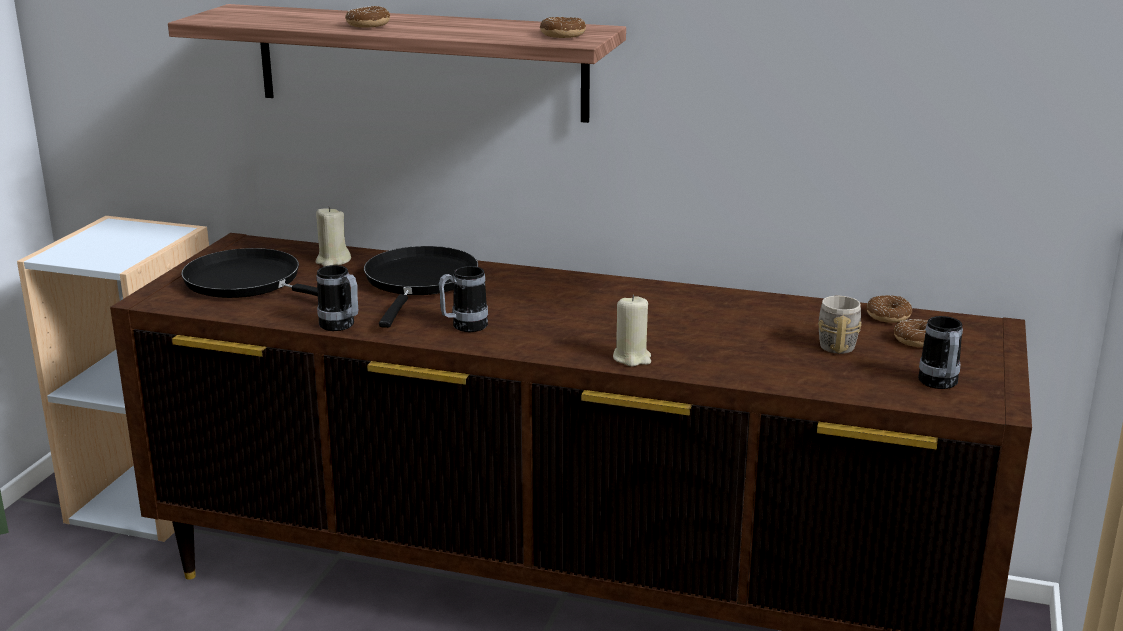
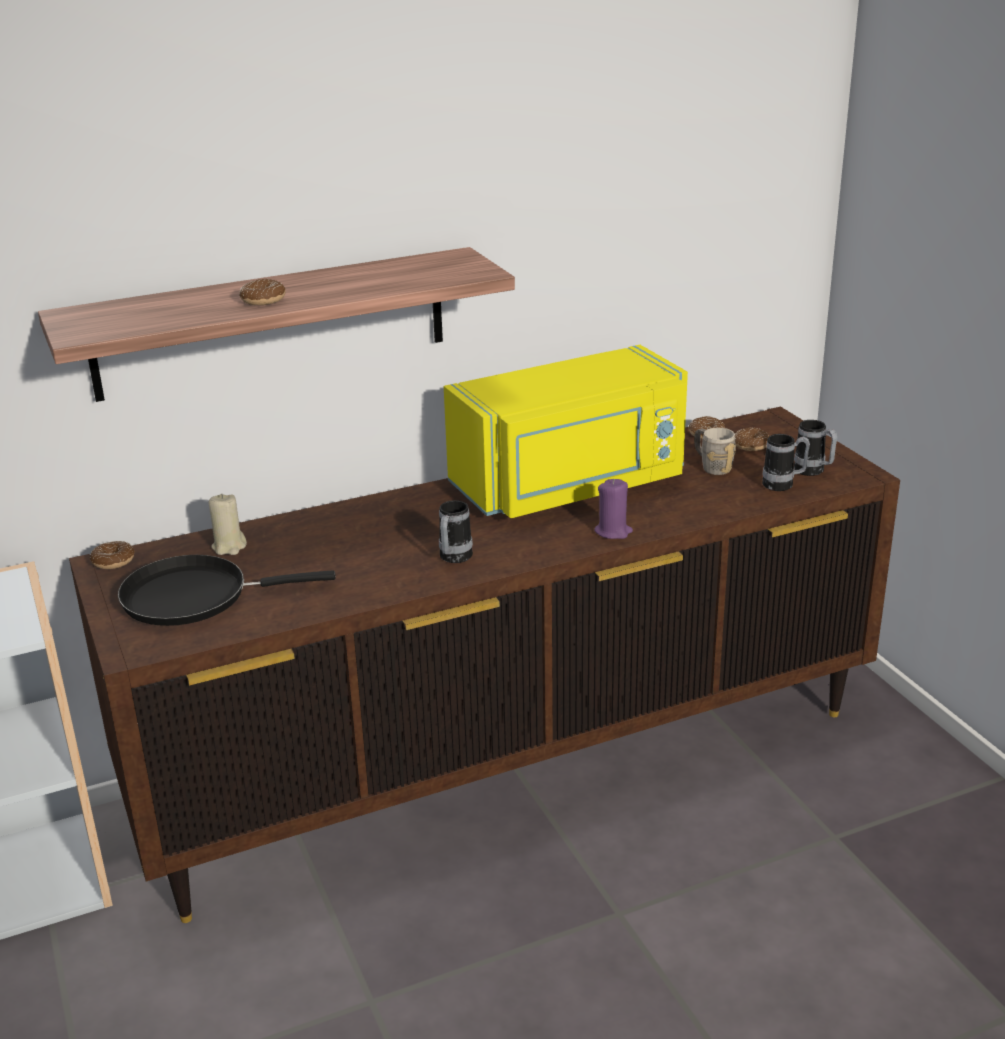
camera: 40 degrees left, 5 degrees up
(341, 326) = (357, 600): mug -> mug (783, 485)
(419, 282) = (344, 536): black frying pan -> none
(563, 35) = (454, 268): donut -> donut (113, 561)
(632, 358) = (613, 532): beige candle -> purple candle
(669, 312) = (572, 485): none -> yellow microwave

